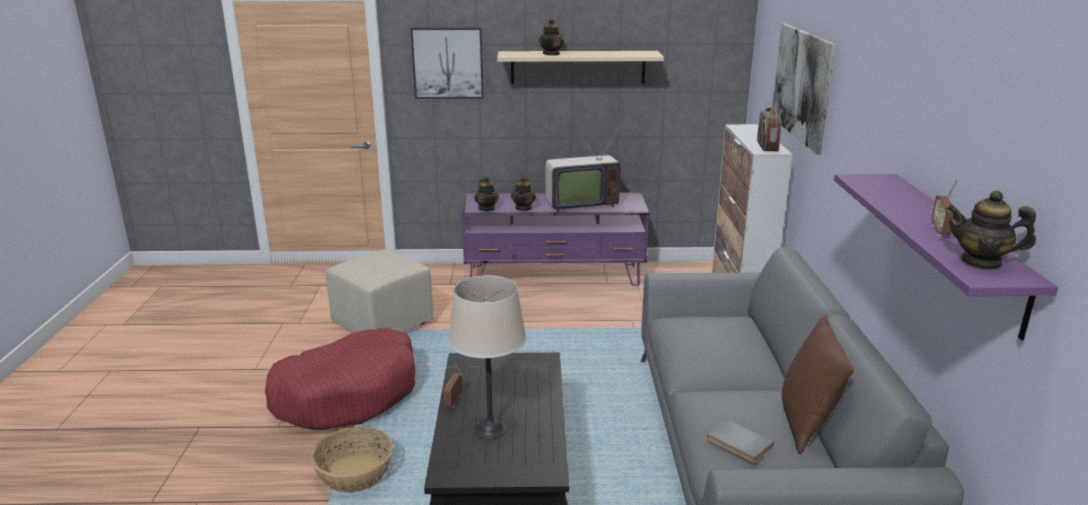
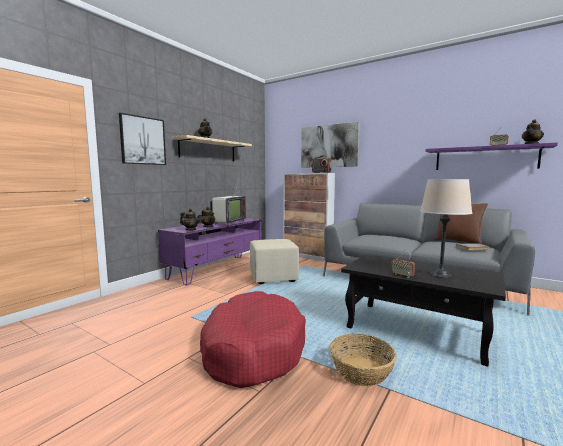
camera: 55 degrees left, 15 degrees down
(381, 324) = (178, 316): beige ottoman -> beige ottoman (272, 278)

